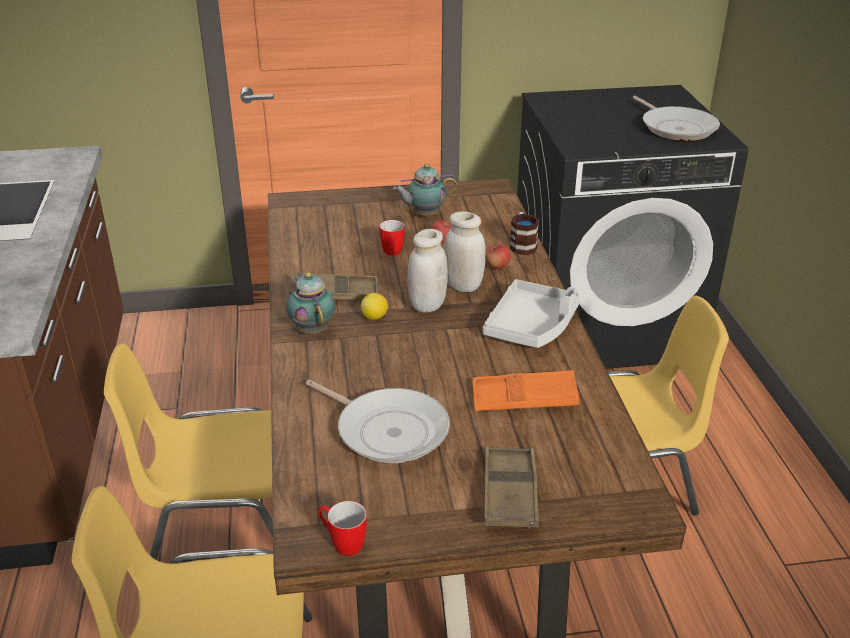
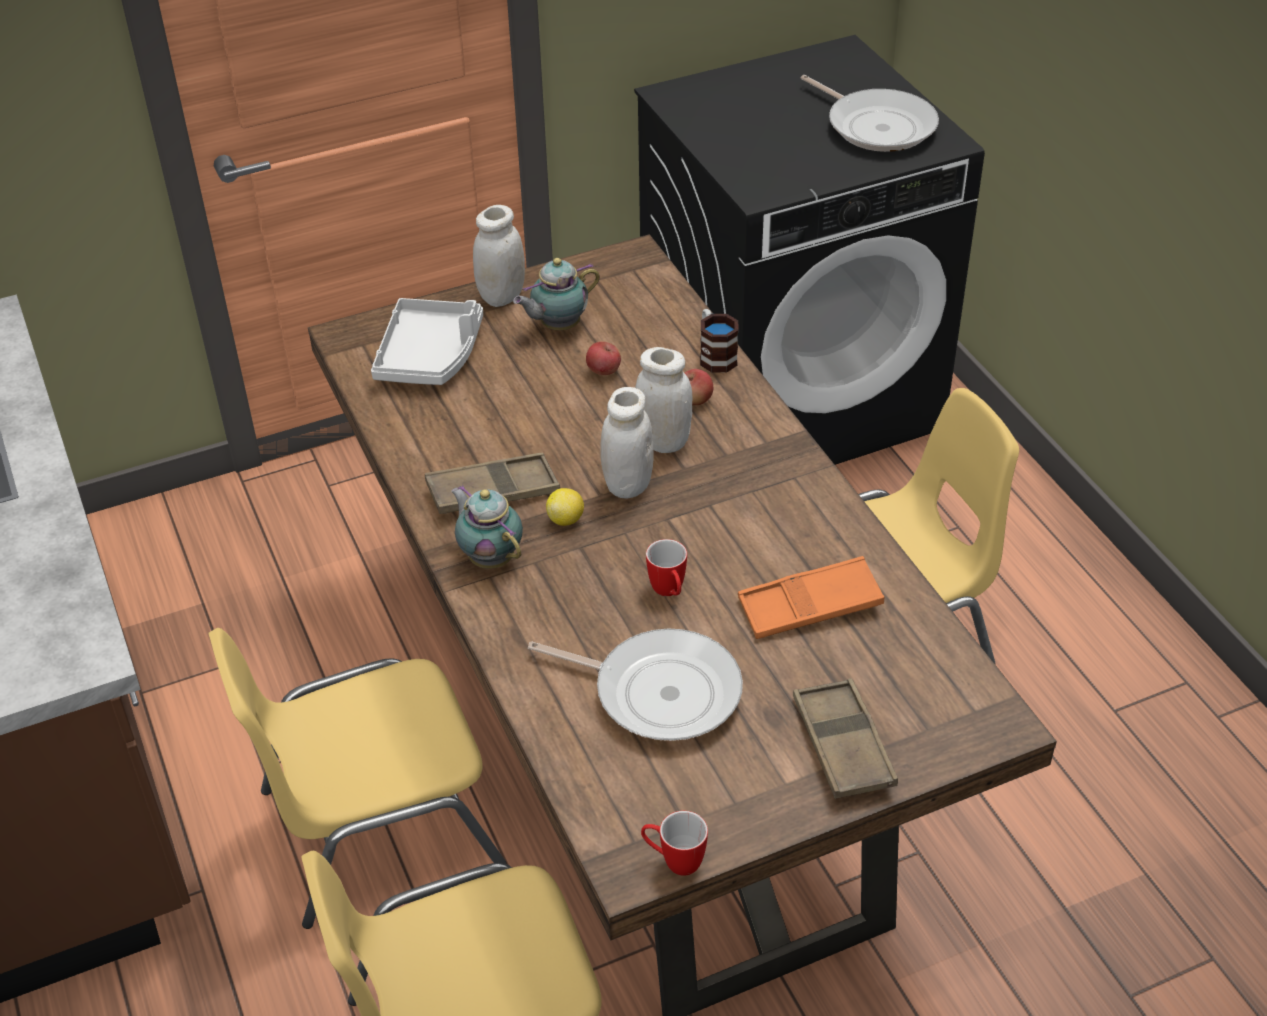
camera: 15 degrees left, 10 degrees up
(392, 254) = (543, 406): mug -> mug (669, 593)
(396, 195) = (502, 296): none -> white jar
(532, 326) = (778, 491): grey tray -> grey tray (430, 355)

